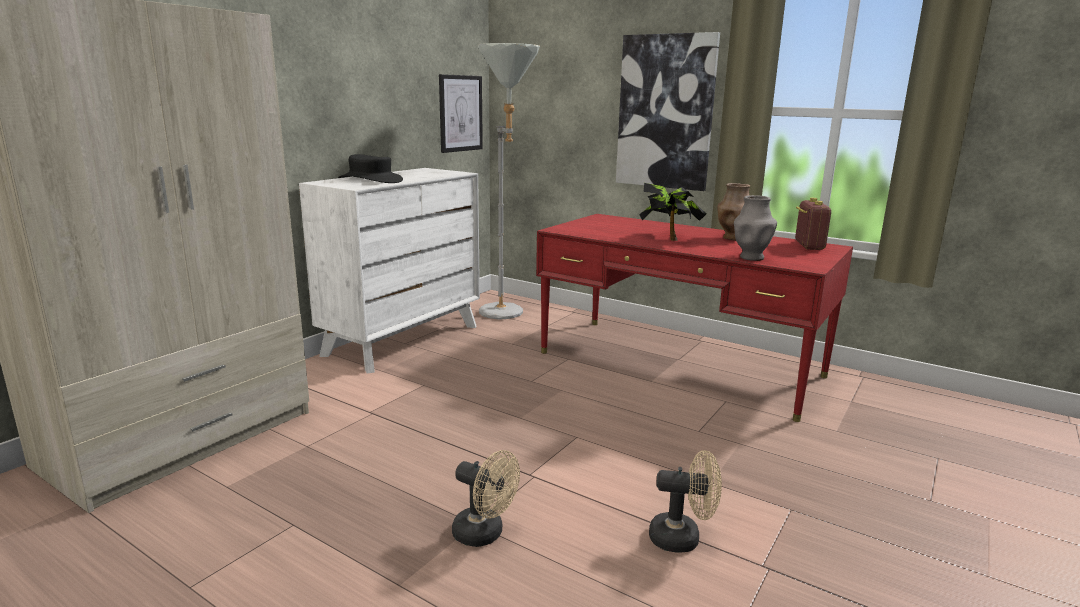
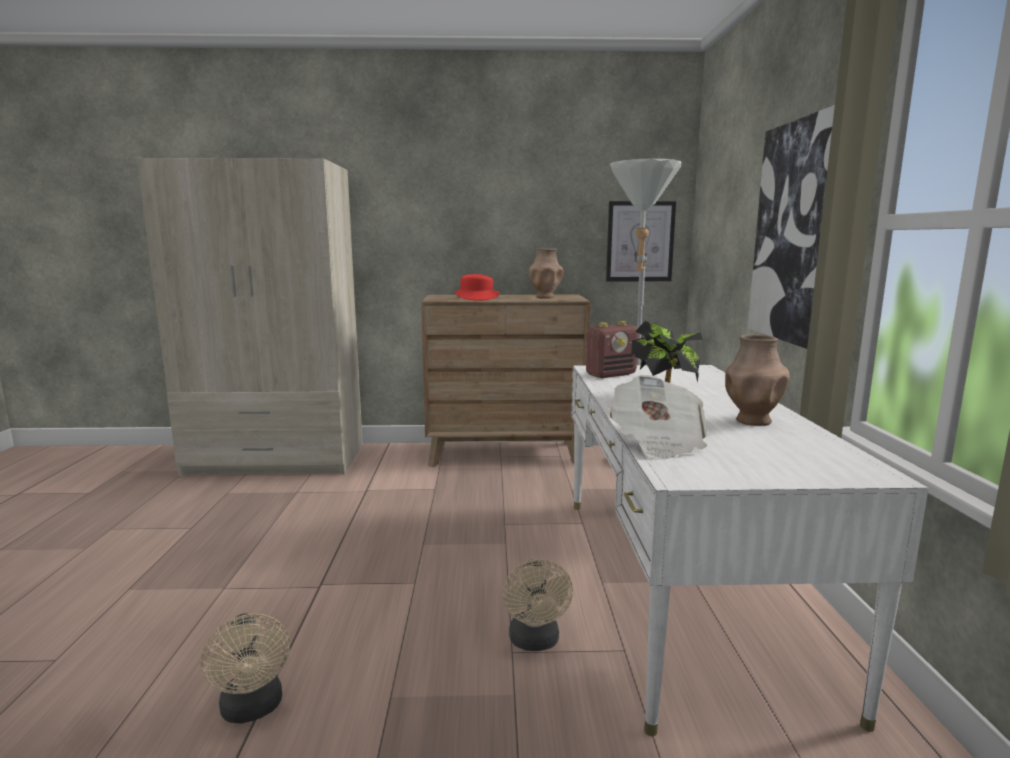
camera: 55 degrees right, 5 degrees down
(371, 180) = (476, 297): black hat -> red hat
(403, 340) = (505, 453): white dresser -> brown dresser
(425, 173) = (545, 297): none -> brown vase
(485, 534) = (209, 598): beige fan -> beige fan (535, 642)
(678, 364) = (680, 585): red desk -> white desk
(751, 257) = (657, 442): grey vase -> newspaper
(809, 246) = (830, 460): radio -> radio (611, 374)

